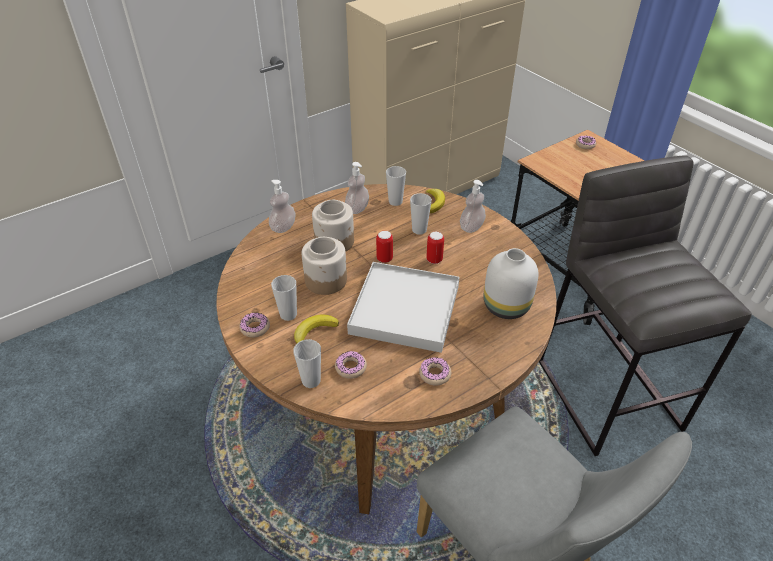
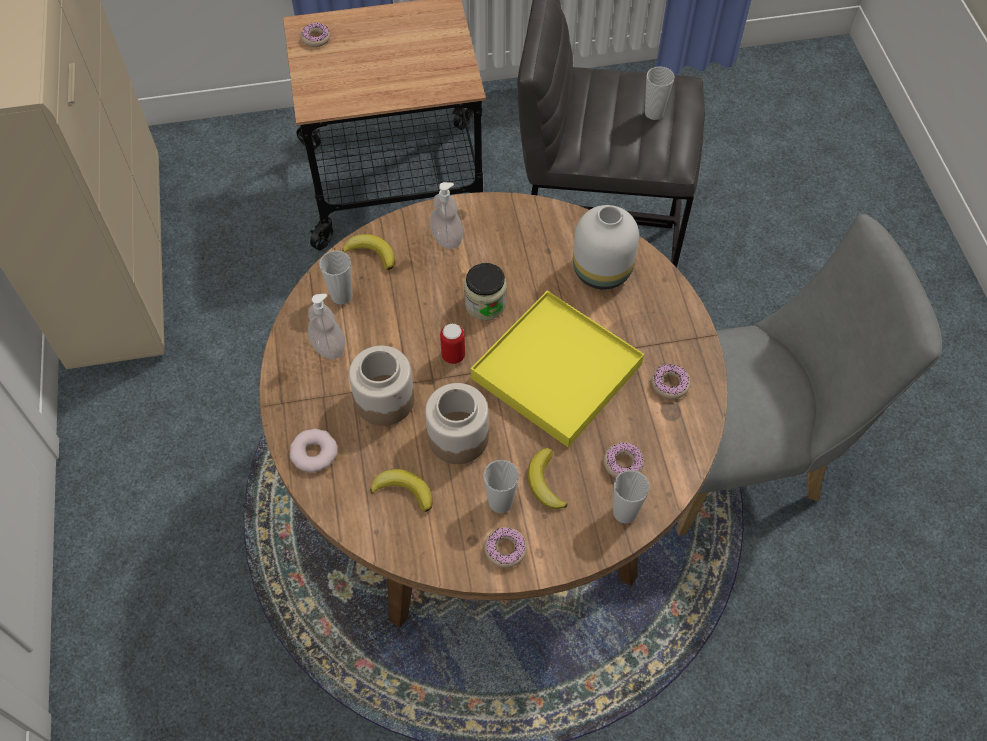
camera: 65 degrees left, 15 degrees up
(276, 270) = (404, 491): none -> banana
(283, 227) = (314, 453): soap dispenser -> donut
(405, 309) = (556, 371): white tray -> yellow tray
(419, 230) = (418, 294): cup -> cup (654, 113)
(434, 260) = (485, 304): can -> jar

